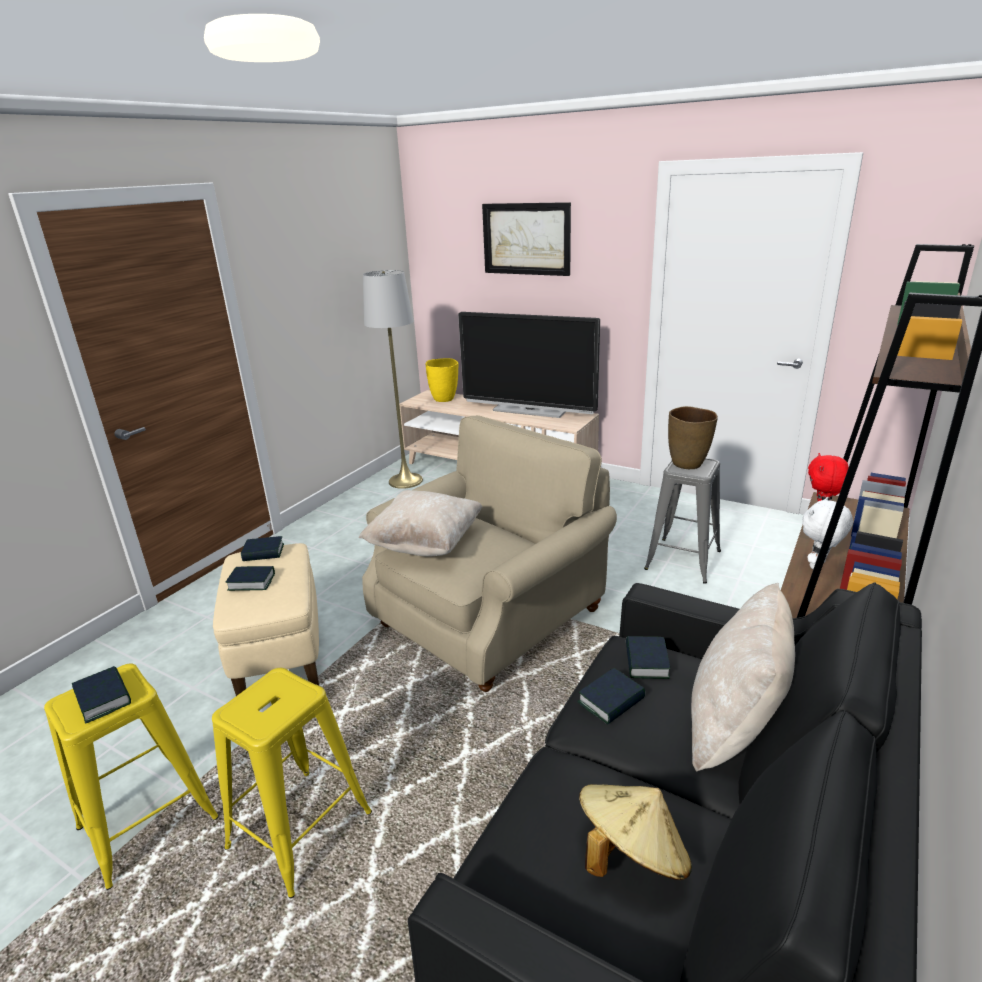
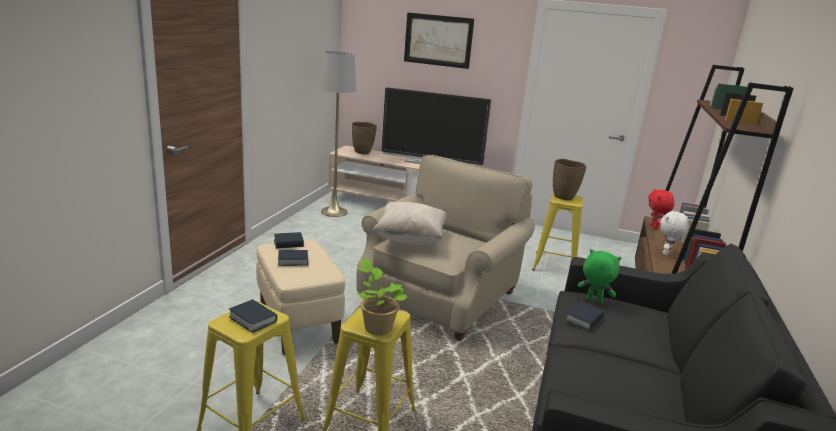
camera: 15 degrees left, 5 degrees down
(260, 717) = (376, 327): none -> potted plant
(444, 399) = (363, 152): yellow vase -> brown vase
(631, 855) = (636, 387): beige hat -> none
(646, 662) = (593, 301): book -> green plush toy
(683, 560) = (555, 265): grey stool -> yellow stool
(734, 727) = (658, 330): beige pillow -> none

